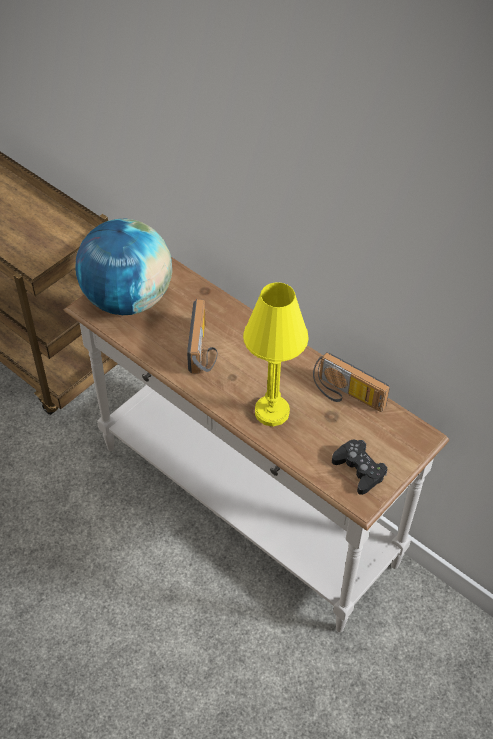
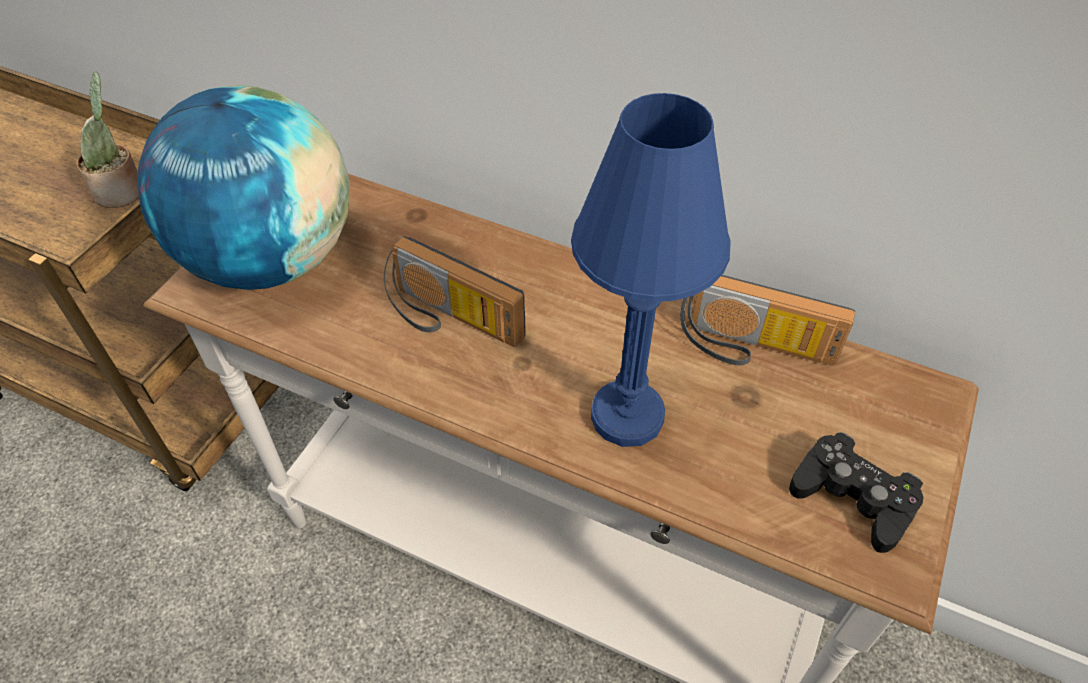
camera: 15 degrees left, 0 degrees up
(61, 244) = (123, 192): none -> potted plant
(204, 349) = (449, 320): radio -> radio turned 135 degrees clockwise
(272, 412) = (627, 416): yellow table lamp -> blue table lamp

